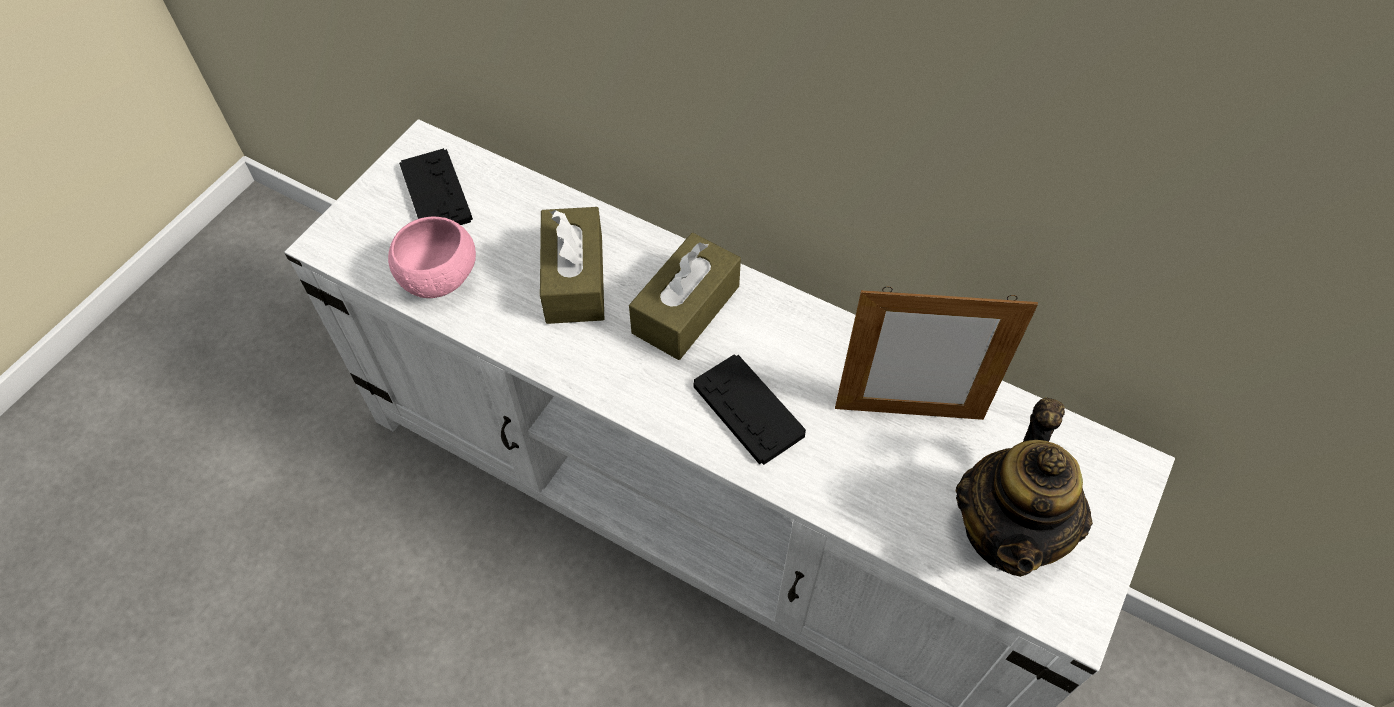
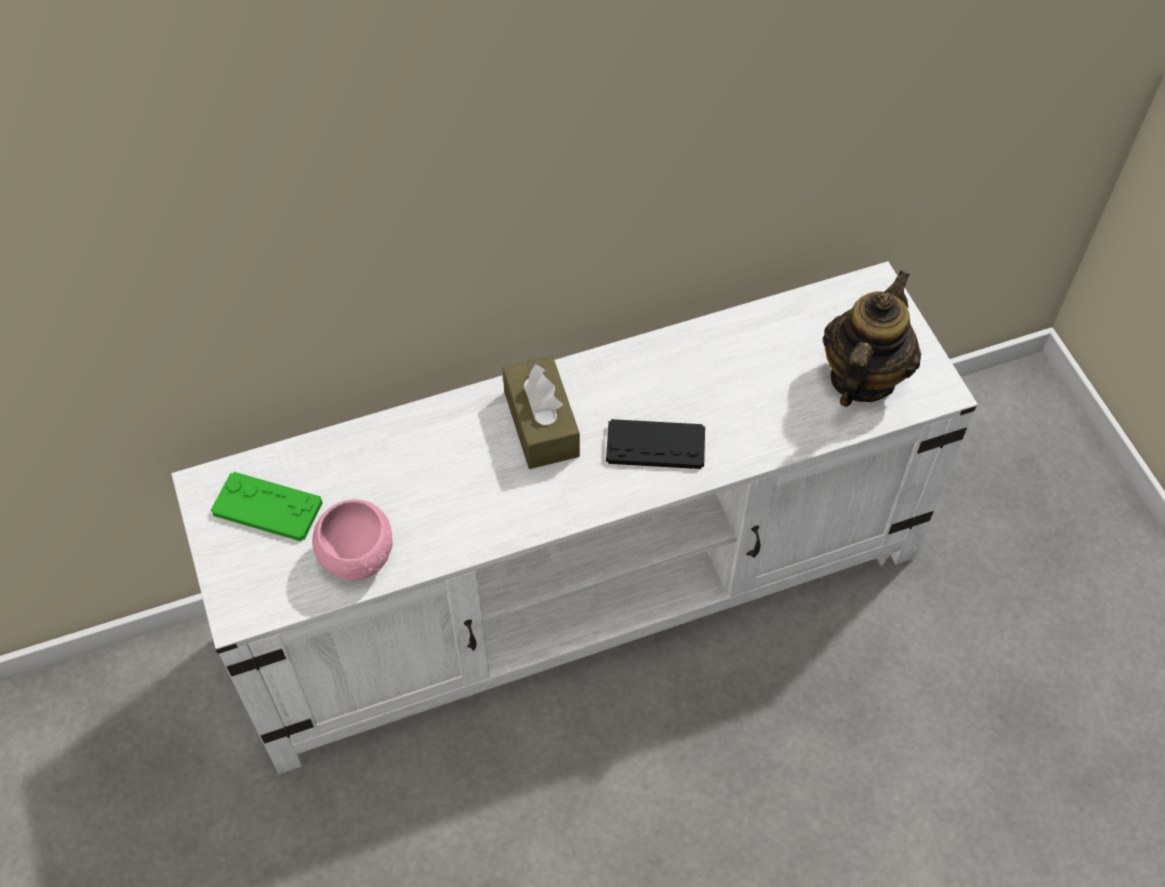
camera: 50 degrees left, 0 degrees up
(436, 193) = (267, 508): black game controller -> green game controller
(574, 279) = (446, 471): brown tissue box -> none
(908, 413) = (739, 363): picture frame -> none
(1007, 532) = (861, 377): teapot -> teapot turned 120 degrees counterclockwise

